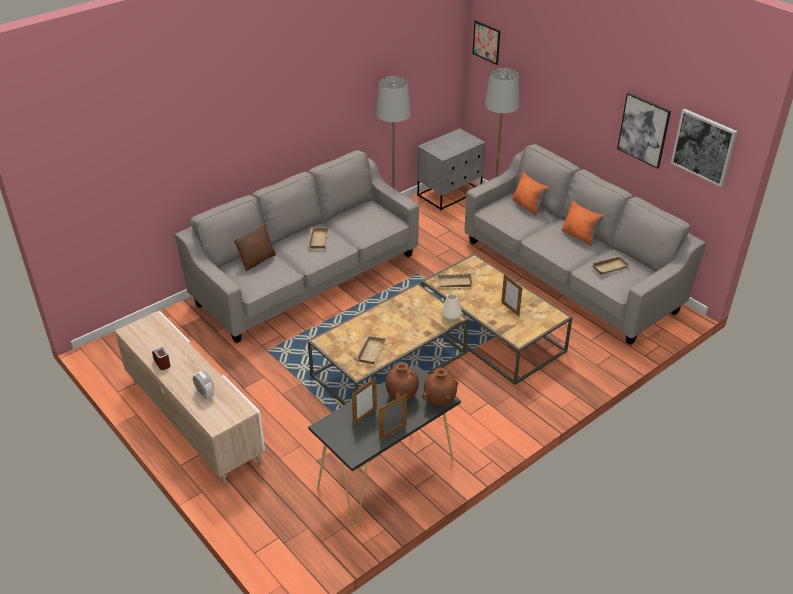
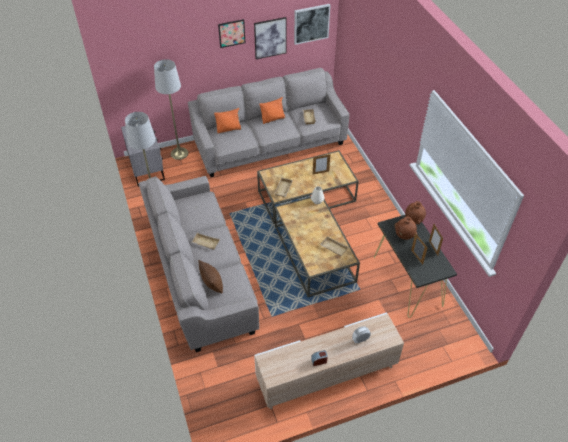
camera: 70 degrees left, 10 degrees up
(486, 42) = (123, 56): picture -> picture (231, 33)

